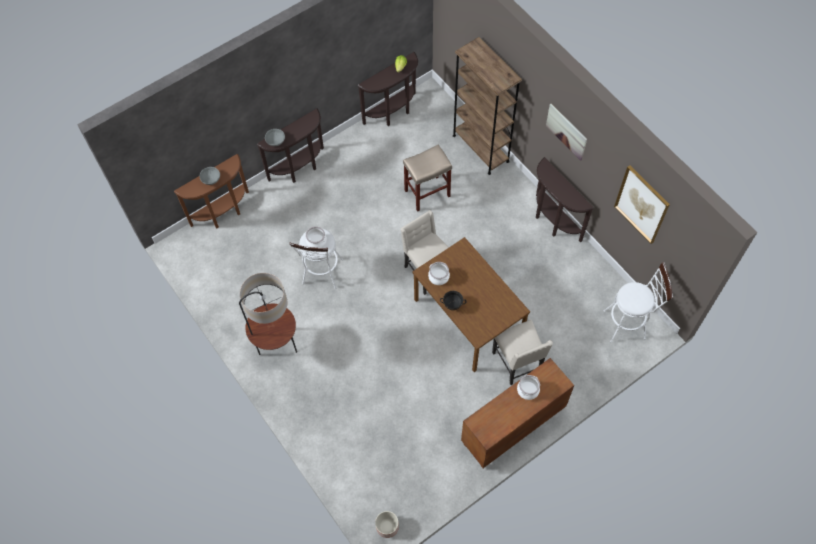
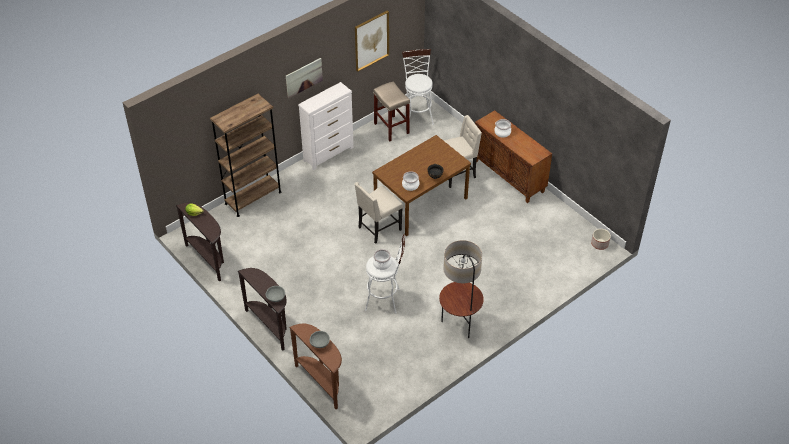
camera: 95 degrees left, 15 degrees down
(427, 194) = (300, 232): beige stool -> beige stool (392, 128)
(552, 222) = (329, 154): brown console table -> white dresser

